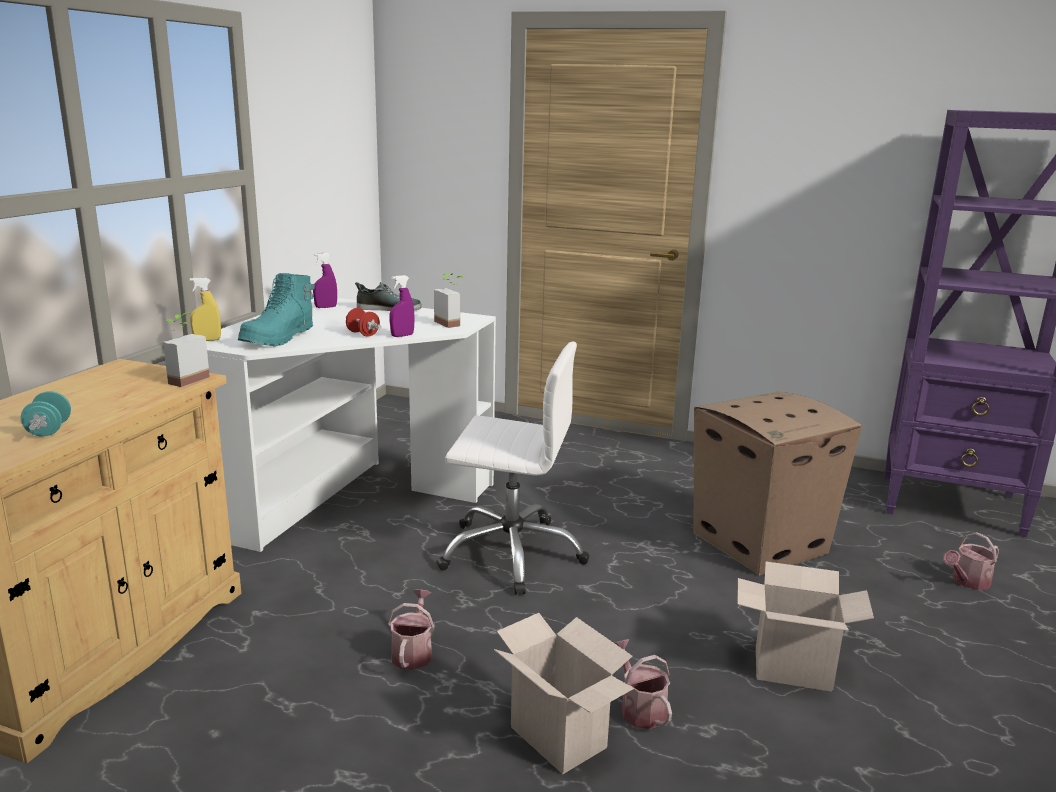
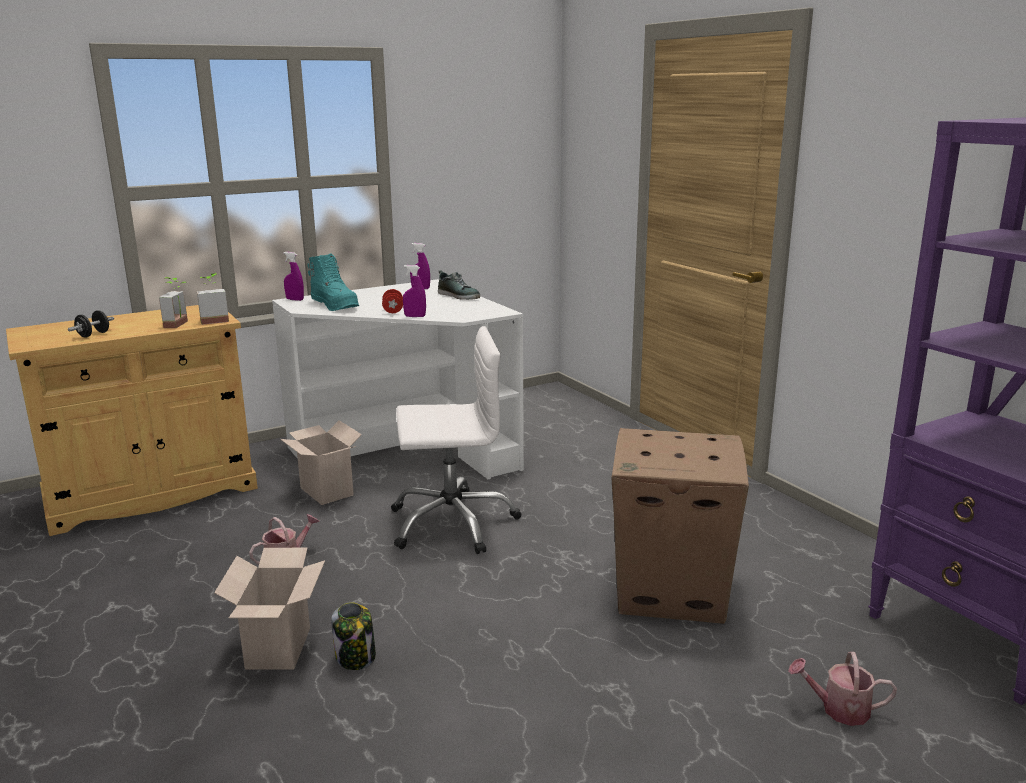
camera: 40 degrees right, 0 degrees up
(49, 430) = (93, 335): turquoise dumbbell -> black dumbbell
(207, 340) = (295, 299): yellow spray bottle -> purple spray bottle
(279, 339) = (335, 305): turquoise boot -> turquoise boot turned 105 degrees counterclockwise
(452, 323) = (474, 313): potted plant -> potted plant (181, 324)
(512, 553) = (452, 523): white office chair -> white office chair turned 60 degrees counterclockwise
(639, 708) = (356, 657): watering can -> jar
(790, 670) = (509, 690): cardboard box -> cardboard box (324, 491)

